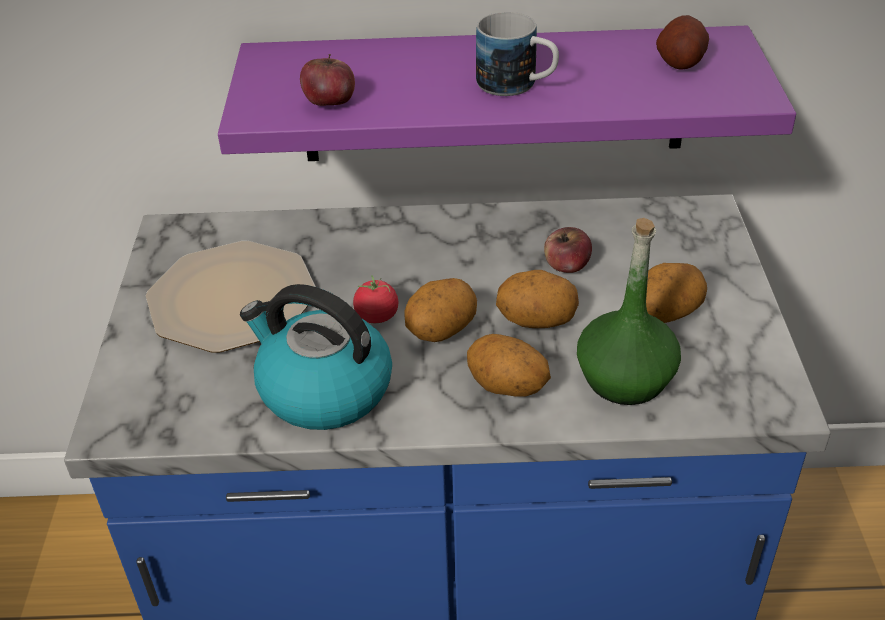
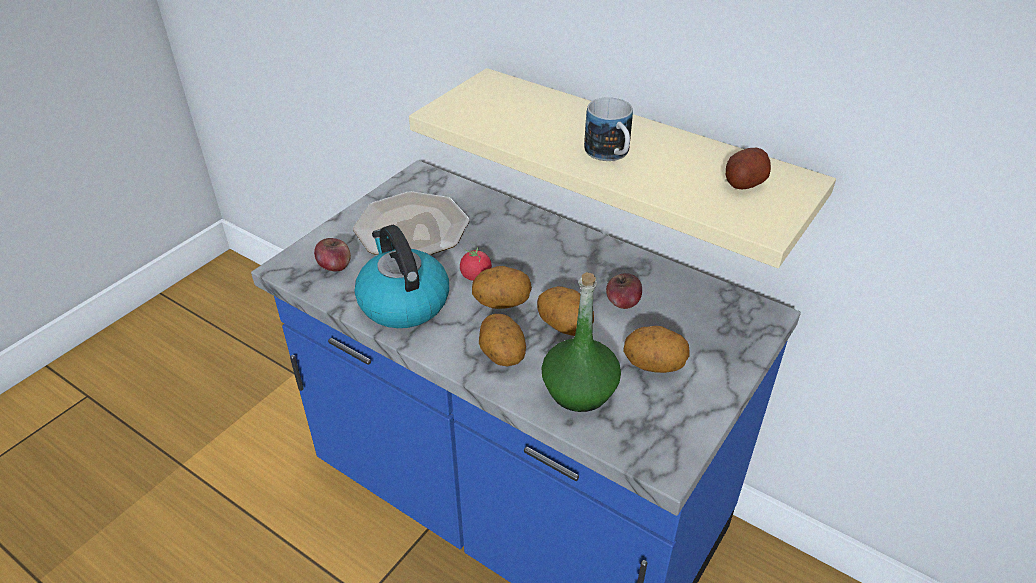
camera: 35 degrees right, 0 degrees up
(329, 102) = (487, 121): apple -> apple (335, 266)
(494, 95) = (637, 162): purple shelf -> beige shelf

